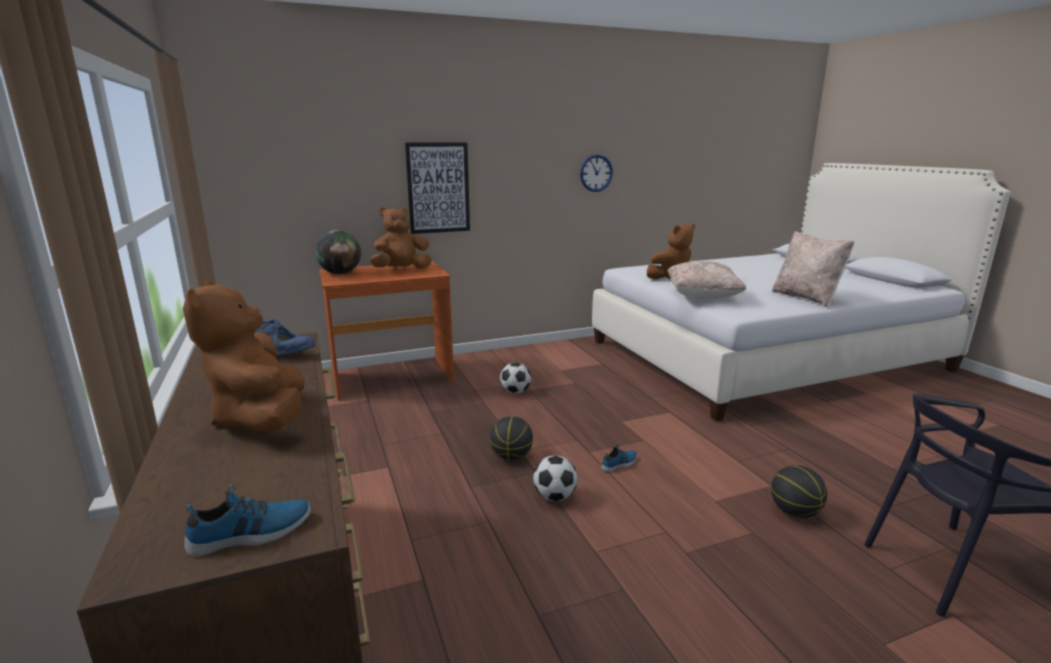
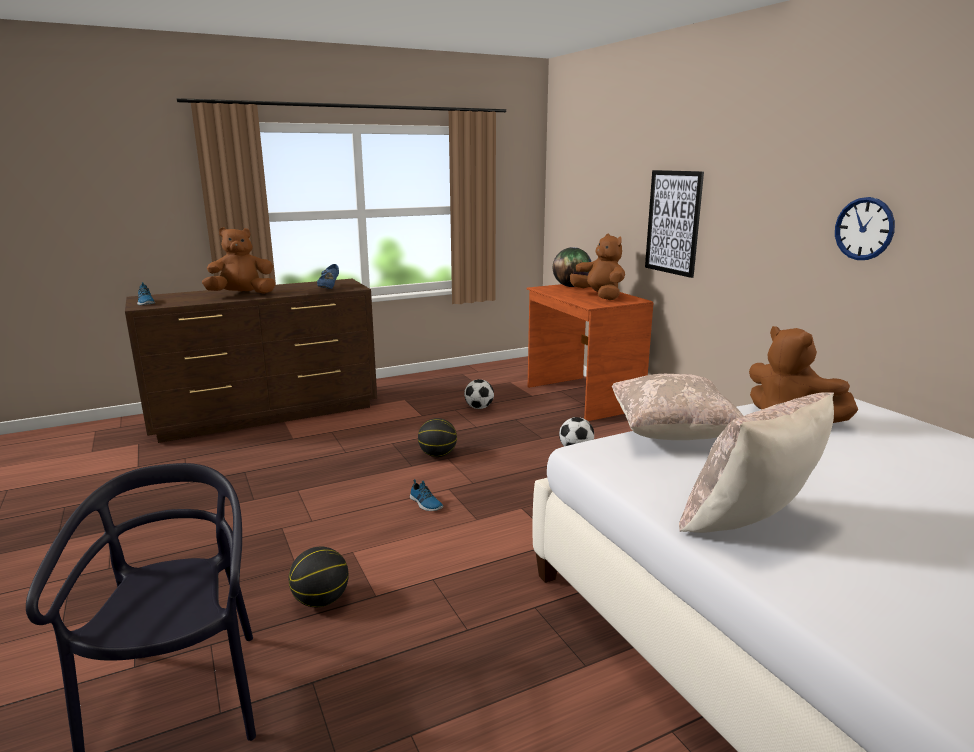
camera: 85 degrees right, 0 degrees up
(554, 497) = (372, 474): football -> football (479, 408)

